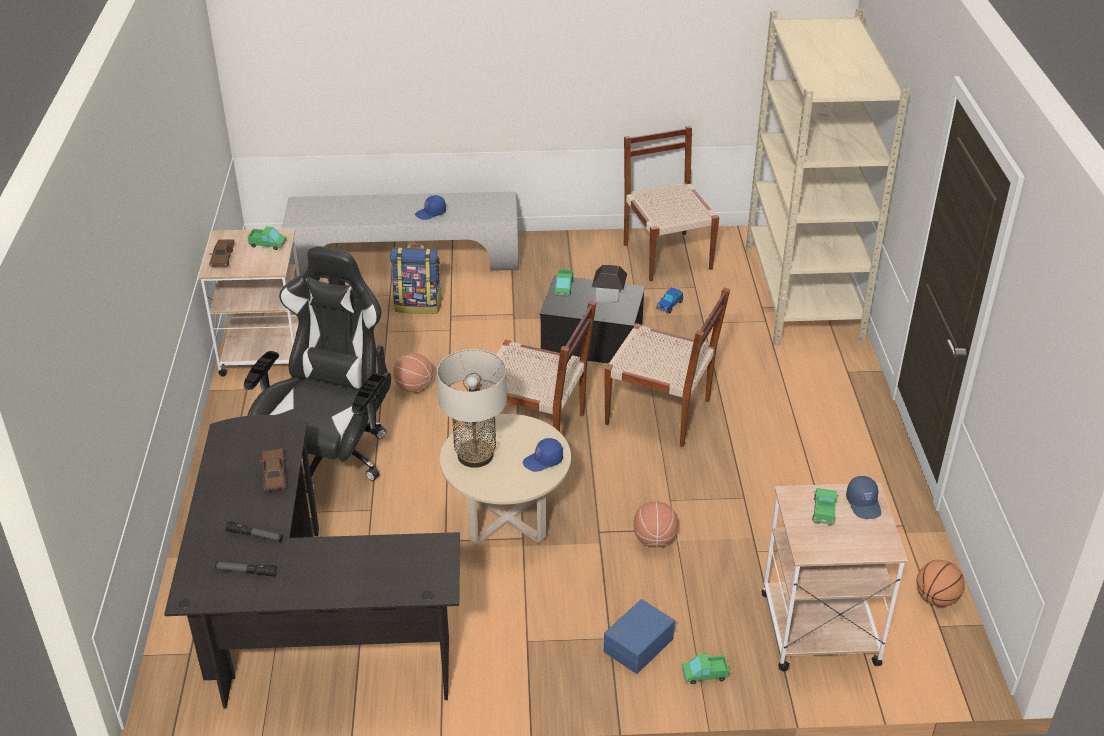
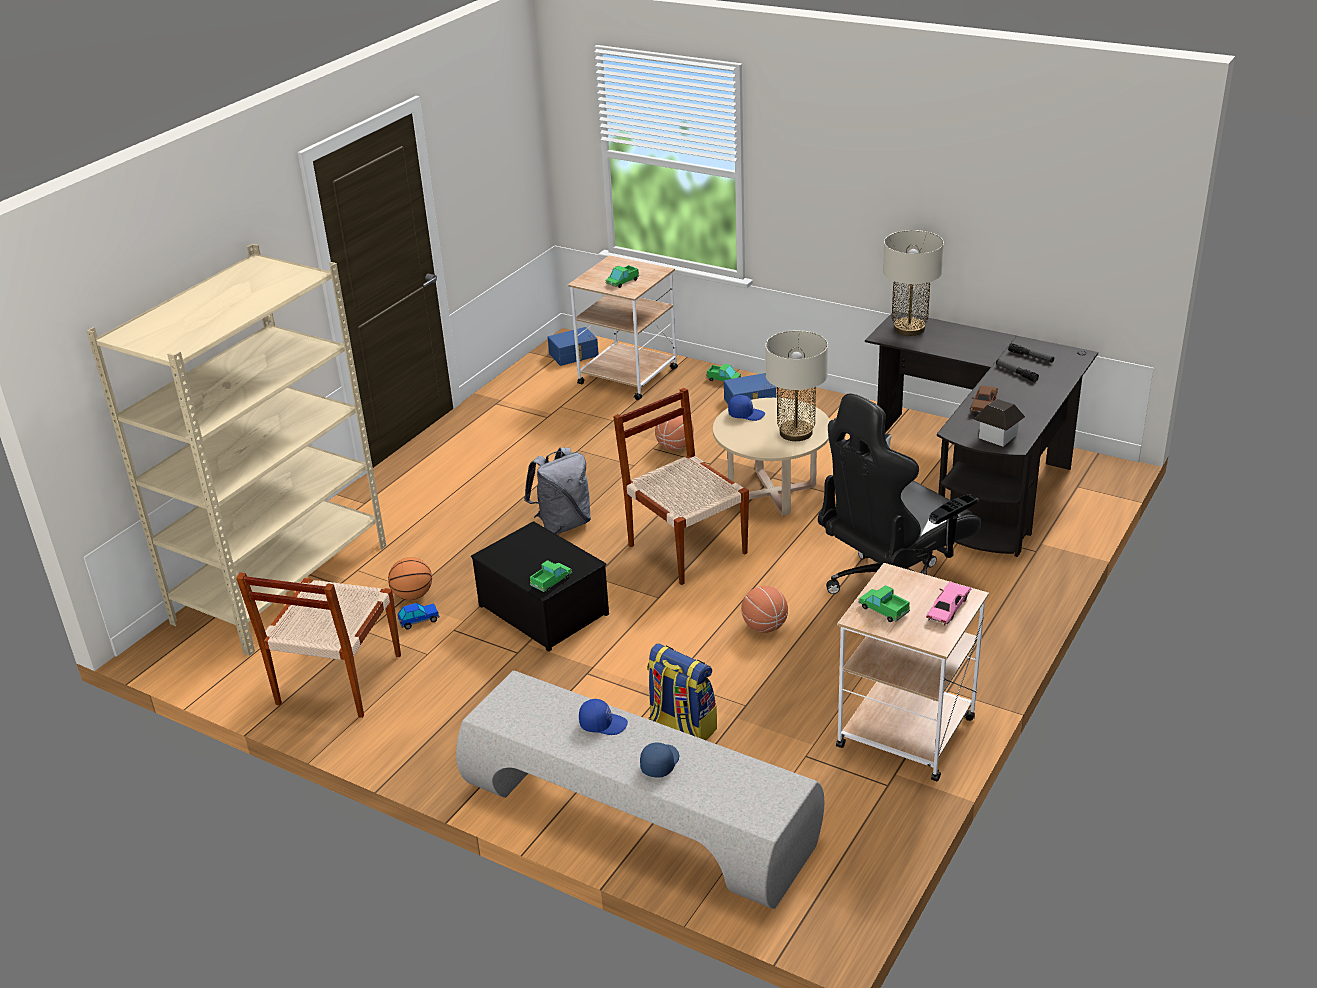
camera: 145 degrees left, 5 degrees down
(223, 257) = (948, 609): brown toy car -> pink toy car
(418, 571) = (909, 329): none -> table lamp
(608, 295) = (517, 558): toy house -> toy house (997, 436)
(661, 414) = (563, 524): chair -> grey backpack
(864, 504) = (594, 278): blue cap -> blue cap (659, 763)
(925, 642) = (574, 355): none -> blue storage box
(936, 599) = (537, 368): basketball -> basketball (413, 595)

